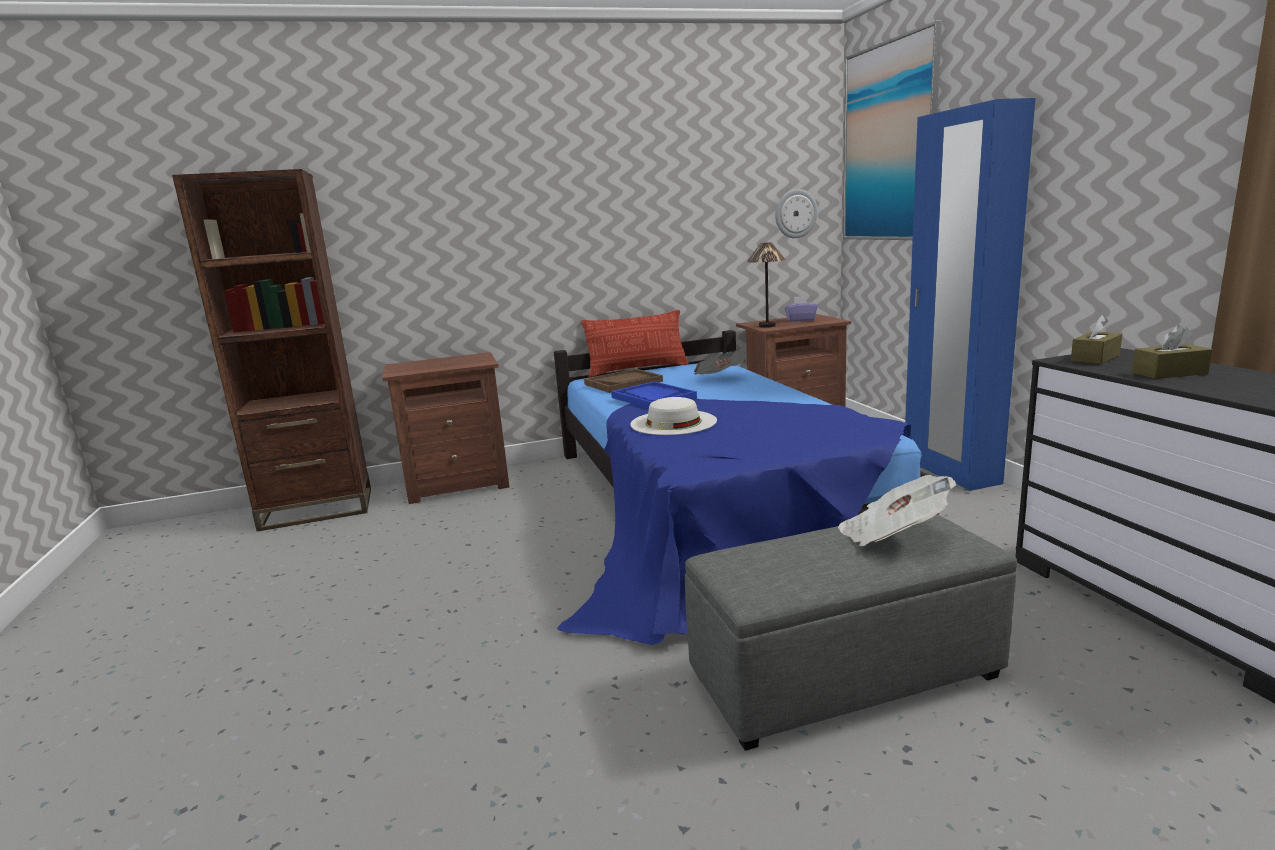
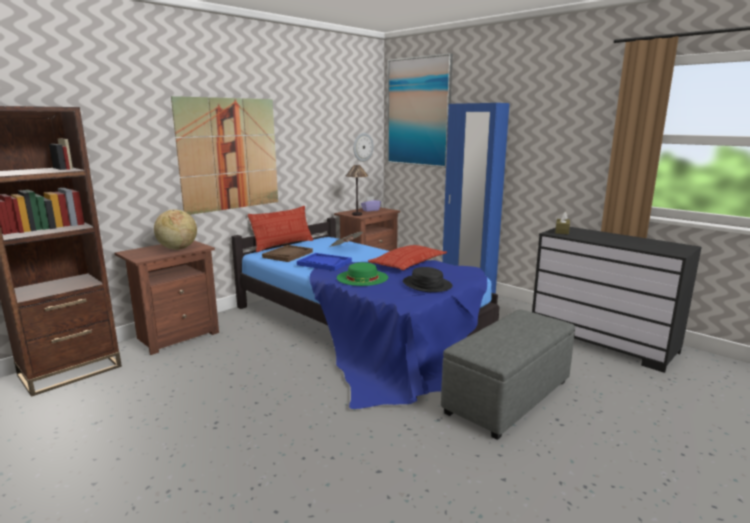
camera: 30 degrees left, 0 degrees up
(454, 363) = (177, 248): none -> globe
(550, 231) = (229, 154): none -> picture
(673, 422) = (362, 277): white hat -> green hat
(760, 443) = (427, 285): none -> black hat
(784, 407) = (408, 263): none -> pillow
(892, 535) = (524, 323): newspaper -> none
(1169, 373) = (598, 237): brown tissue box -> none

